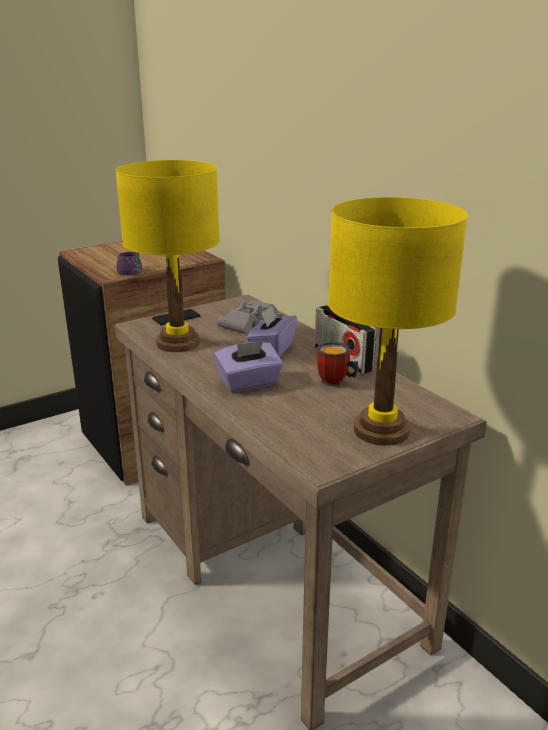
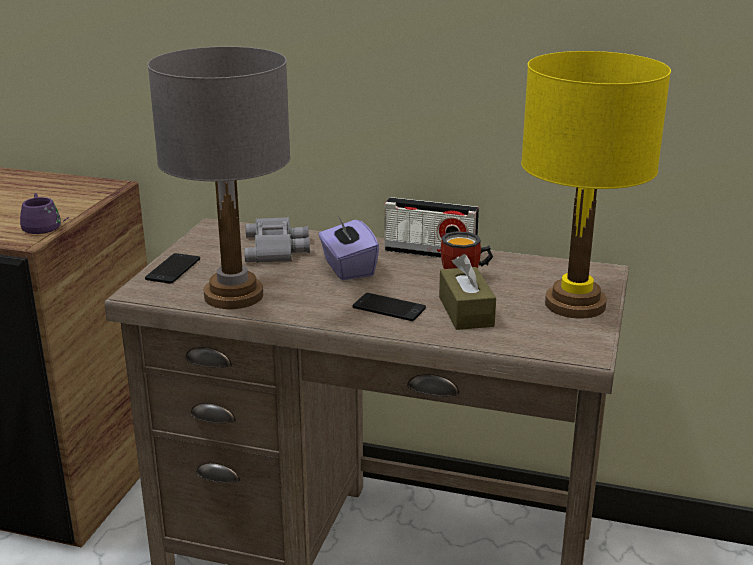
camera: 40 degrees left, 0 degrees up
(177, 343) = (233, 296): yellow table lamp -> grey table lamp
(249, 383) = (389, 308): purple tissue box -> phone
(293, 404) = (466, 311): none -> brown tissue box

